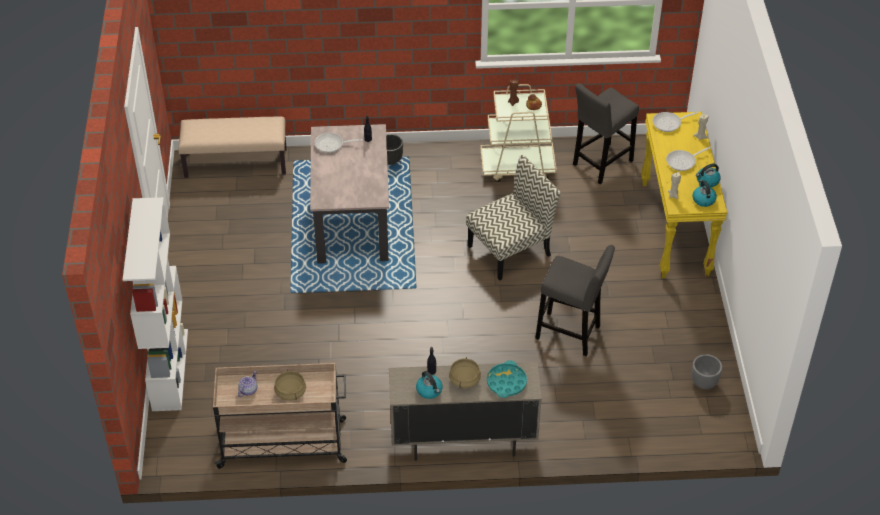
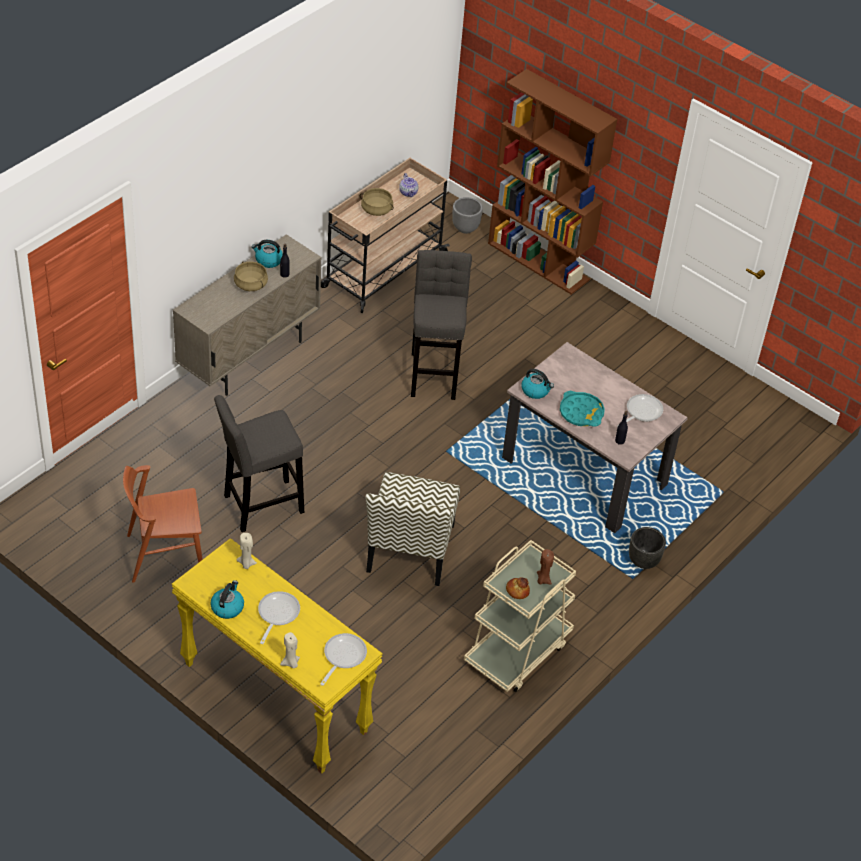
camera: 130 degrees right, 0 degrees up
(169, 369) = (539, 261): white bookcase -> brown bookcase
(236, 163) = (765, 452): beige bench -> none
(506, 382) = (215, 303): turquoise tray -> turquoise tray (581, 412)
(600, 164) = (437, 724): grey stool -> grey stool (434, 373)
(661, 344) = (165, 554): none -> brown chair
(703, 199) = (210, 580): kettle -> kettle (536, 390)
(703, 383) = (90, 544): grey planter -> grey planter (466, 228)

